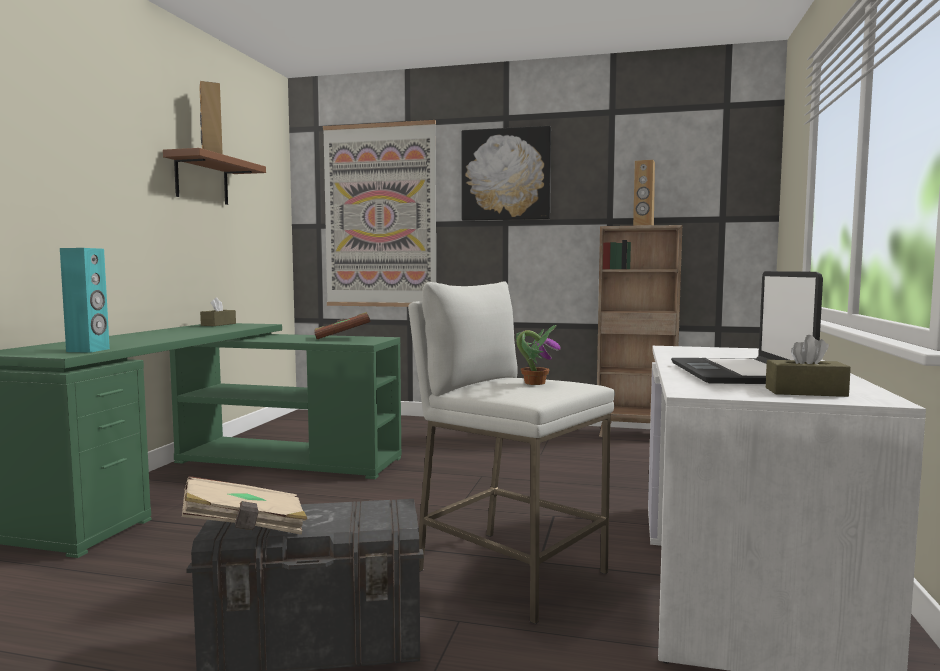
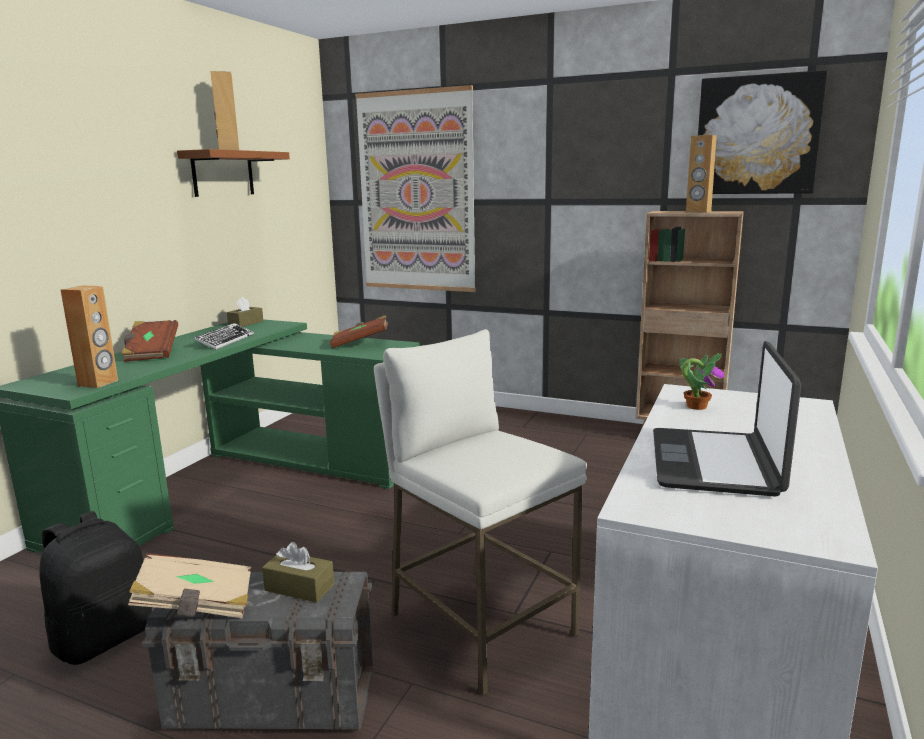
camera: 10 degrees right, 10 degrees up
(88, 350) = (98, 383): turquoise speaker -> brown speaker
(99, 611) = (104, 638): none -> black backpack
(132, 337) = (151, 353): none -> brown book
(206, 331) = (225, 341): none -> keyboard
(506, 175) = (548, 147): picture -> picture (757, 135)
(534, 383) = (499, 453): potted plant -> potted plant (696, 406)
(805, 392) = (761, 516): brown tissue box -> brown tissue box (299, 587)

